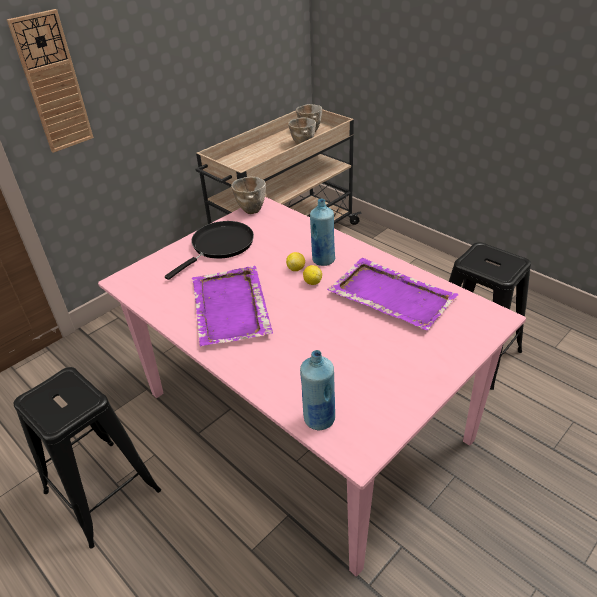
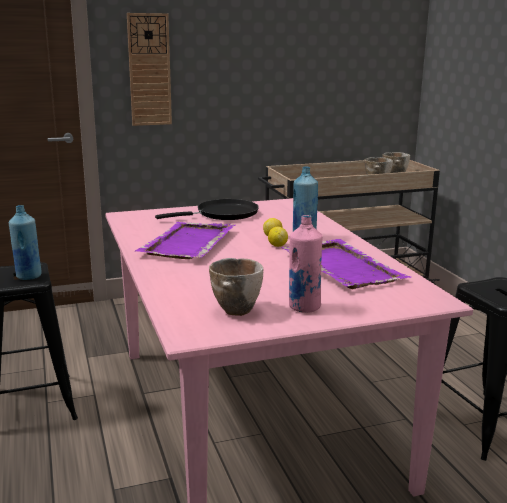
camera: 25 degrees right, 20 degrees down
(251, 209) = (276, 202): bowl -> bowl (237, 310)
(319, 419) = (180, 311): blue bottle -> blue bottle (28, 276)
(411, 368) = (304, 307): none -> pink bottle

